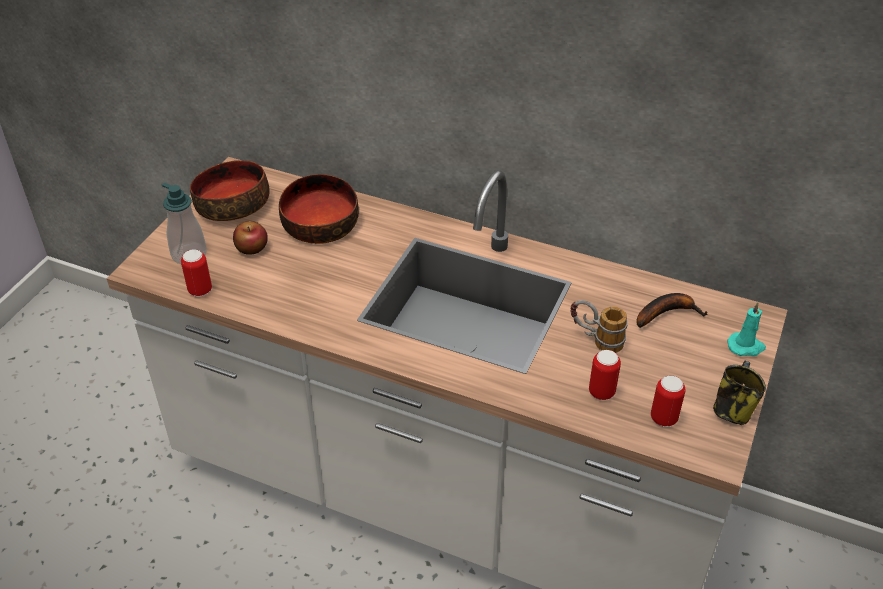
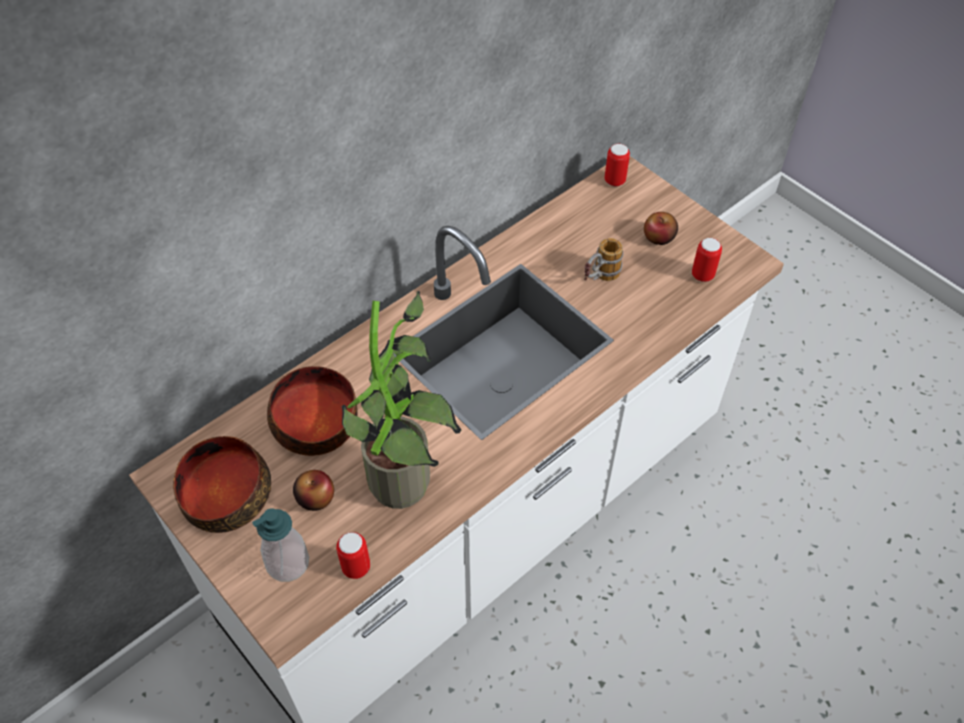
camera: 65 degrees left, 10 degrees up
(286, 293) = (408, 487): none -> potted plant
(601, 392) = (658, 300): can -> can (614, 181)
(667, 313) = (591, 220): banana -> none
(687, 369) = (659, 237): none -> apple
(732, 410) = (711, 232): mug -> none
(746, 346) = (652, 193): turquoise candle -> none

